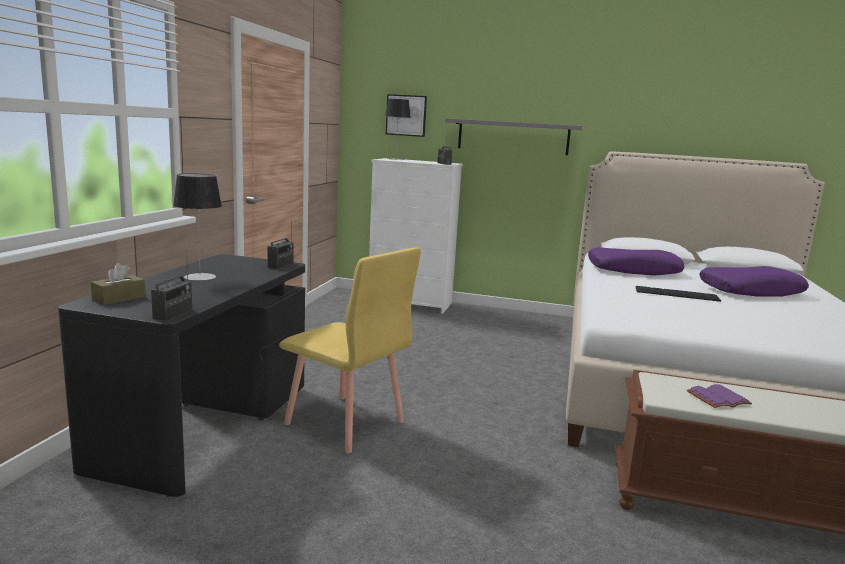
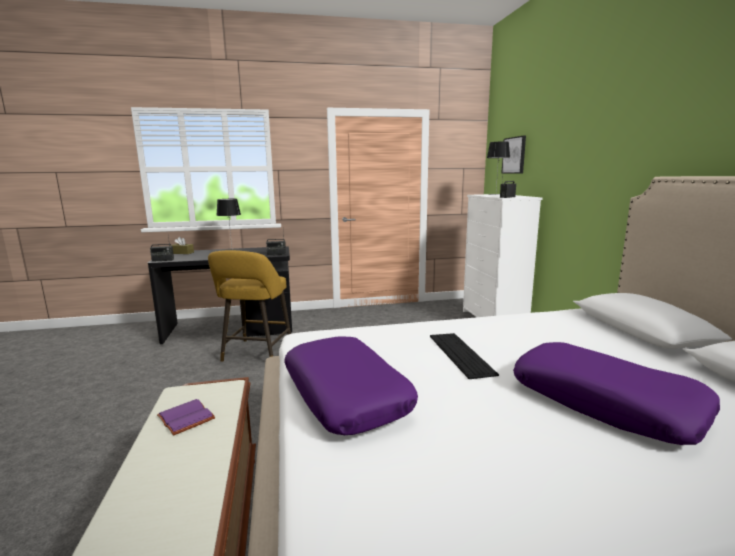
camera: 65 degrees right, 0 degrees up
(345, 423) = (256, 354): yellow chair -> yellow stool
(513, 137) = (579, 167): grey shelf -> none
(633, 270) = (551, 329): purple pillow -> purple pillow (346, 394)

